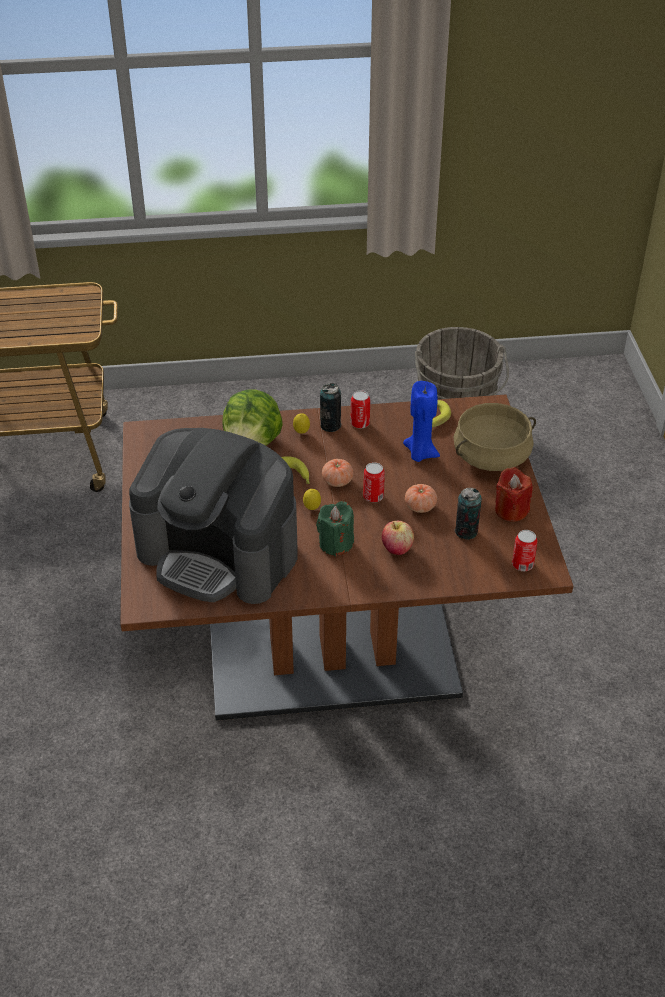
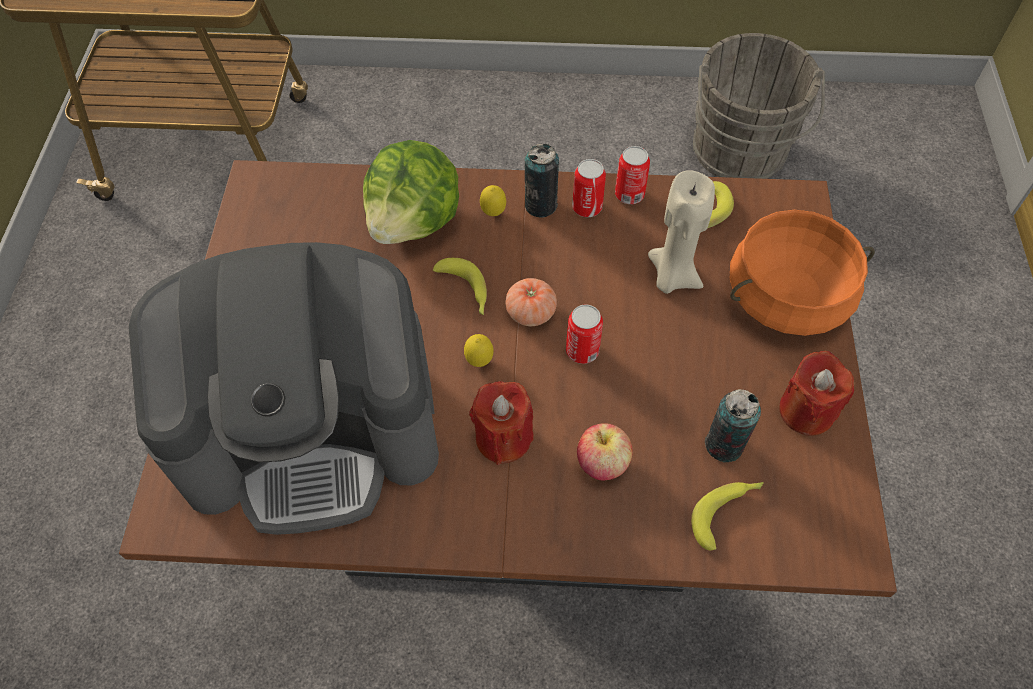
camera: 10 degrees right, 15 degrees up
(219, 553) = (313, 429): coffee machine -> coffee machine turned 45 degrees counterclockwise
(336, 543) = (503, 438): green candle -> red candle
(420, 454) = (672, 277): blue candle -> beige candle
(420, 506) = (655, 382): tomato -> none
(473, 562) = (727, 512): none -> banana
(491, 457) = (787, 298): beige cooking pot -> orange cooking pot
(522, 565) = (811, 531): can -> can (629, 194)

